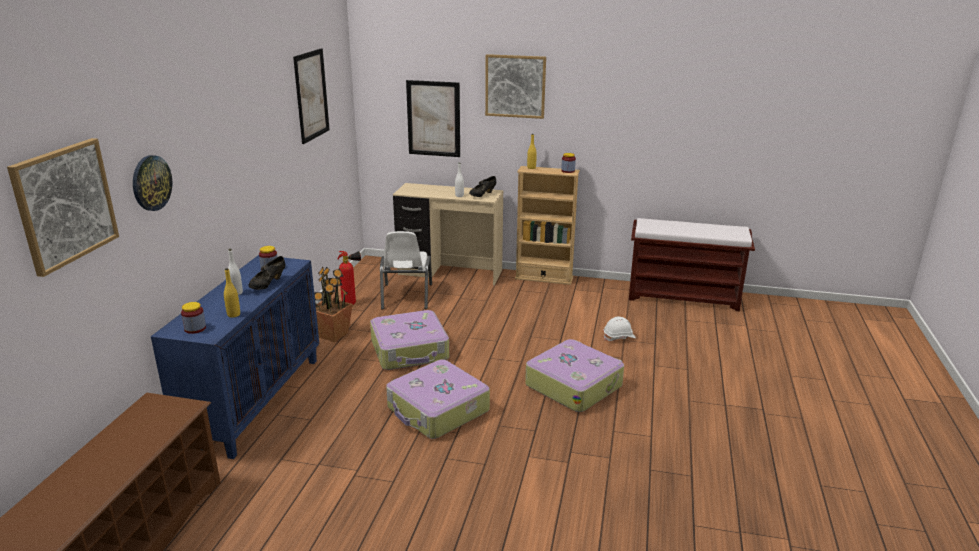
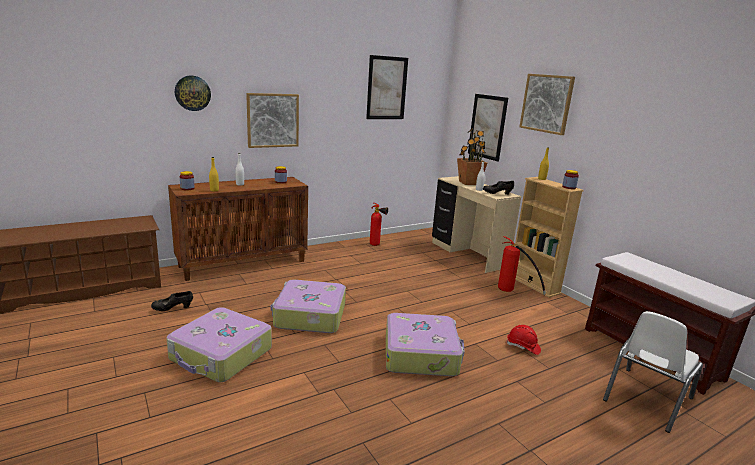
camera: 45 degrees right, 5 degrees down
(65, 204) = (112, 81): picture -> picture (272, 120)
(255, 400) = (243, 263): blue cabinet -> brown cabinet
(268, 284) = (261, 186): black shoe -> black shoe (173, 309)
(333, 334) = (337, 254): potted plant -> potted plant (469, 183)
(406, 297) = (413, 255): white chair -> white chair (646, 399)
(410, 350) = (359, 280): suitcase -> suitcase (221, 355)
(542, 294) = (512, 292): none -> fire extinguisher
(619, 337) = (523, 347): white hard hat -> red hard hat

